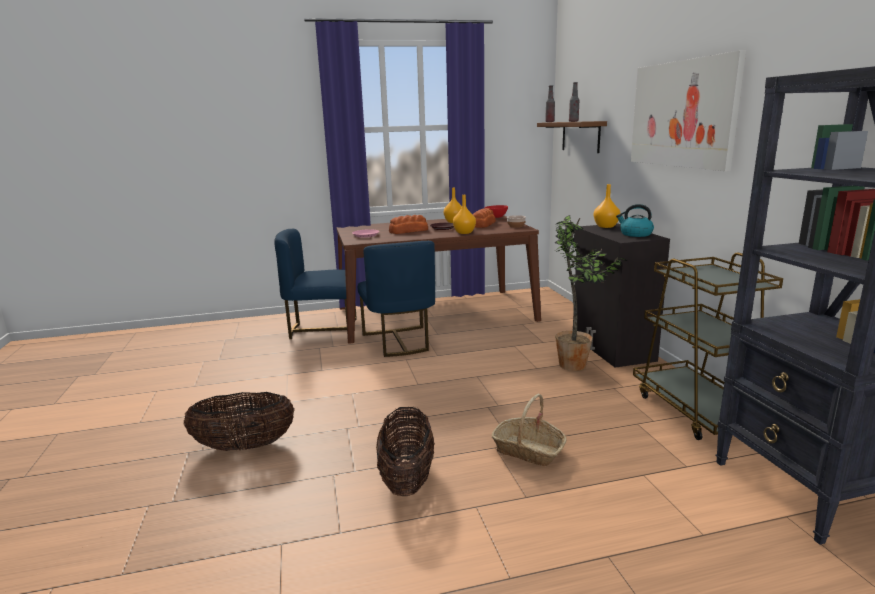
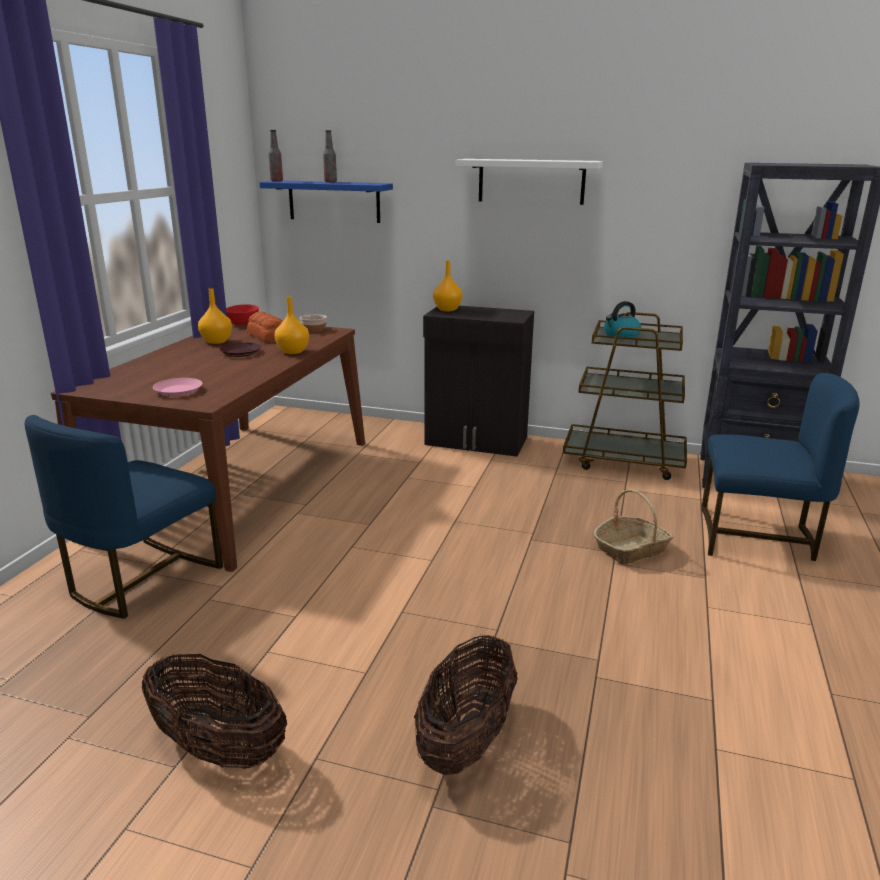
camera: 60 degrees left, 5 degrees up
(399, 342) = (289, 535): blue chair -> blue chair (756, 537)
(407, 478) = (637, 629): basket -> basket (218, 748)
(408, 231) = (211, 368): bread -> none
(575, 367) = (495, 470): potted plant -> none
(580, 136) = (334, 201): brown shelf -> blue shelf
(635, 234) = (499, 312): kettle -> kettle (621, 336)
(682, 114) = (531, 181): picture -> white shelf

